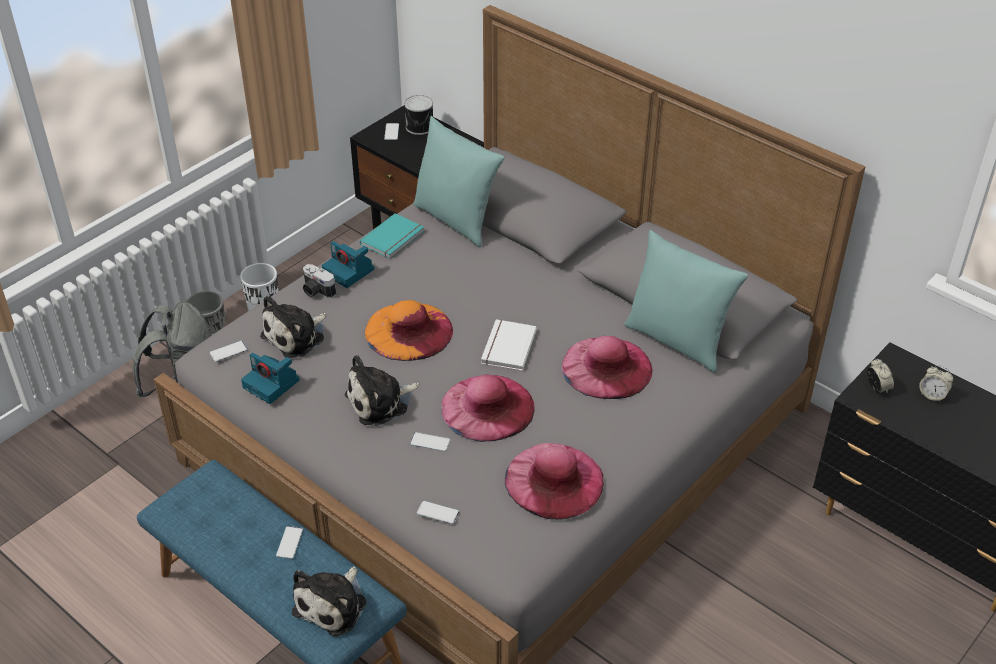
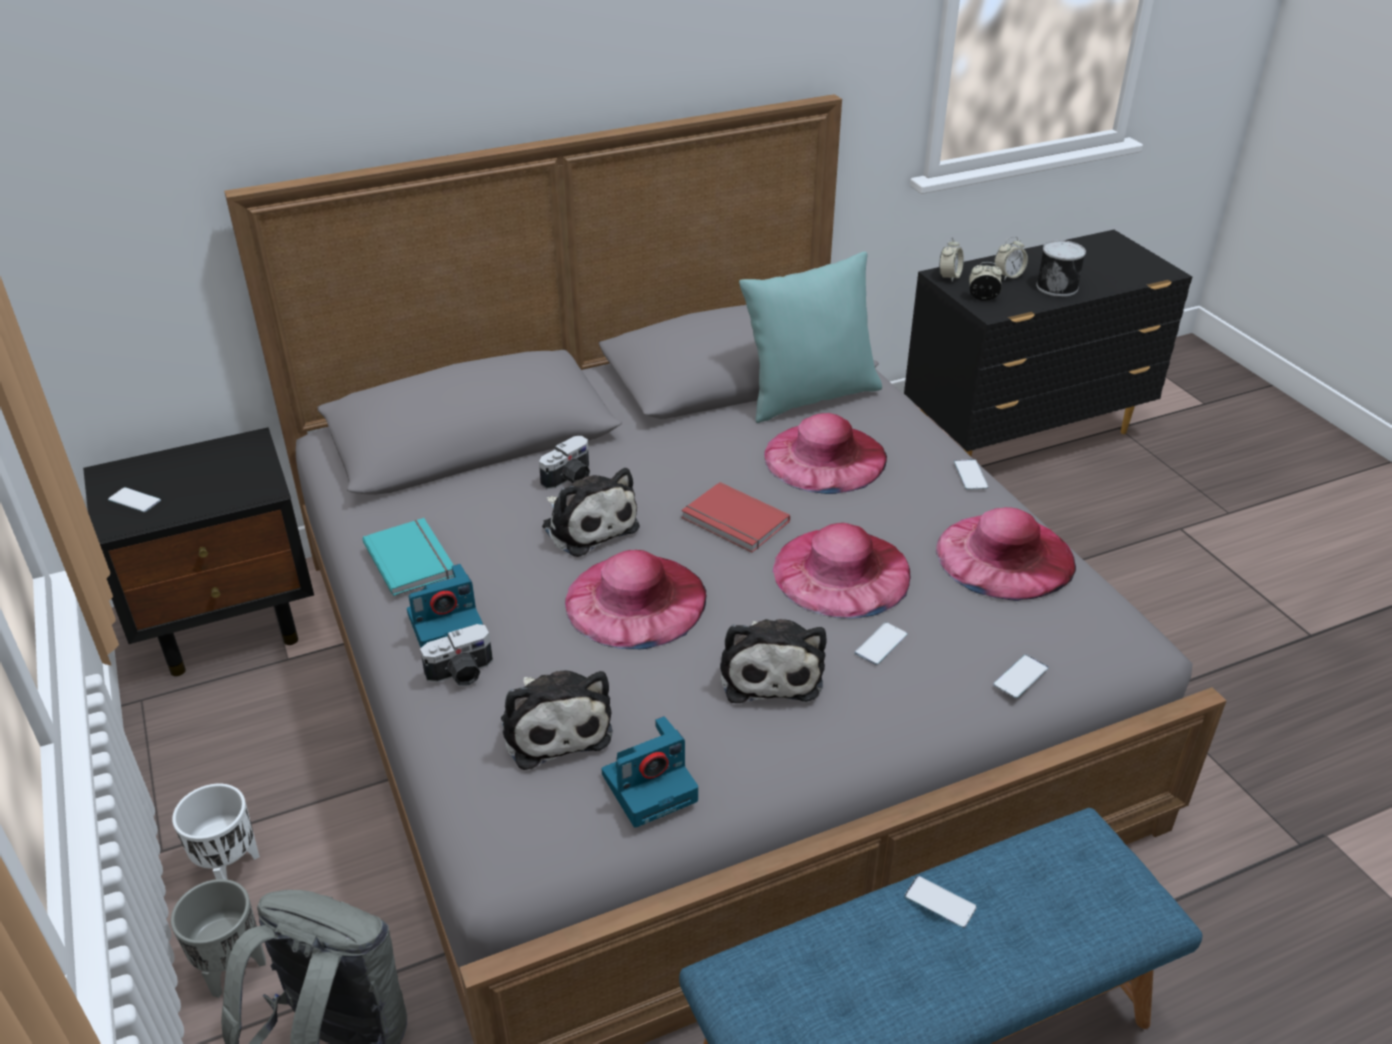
camera: 65 degrees left, 5 degrees down
(228, 351) = (527, 825): phone -> phone (970, 475)
(333, 604) = (1084, 882): plush toy -> plush toy (588, 525)
(408, 331) = (636, 600): orange hat -> pink hat
(420, 127) = (159, 470): can -> can (1057, 286)
(456, 219) = (428, 490): turquoise pillow -> none
(503, 267) = (570, 479): none -> camera
(506, 347) = (733, 521): white book -> red book
(896, 361) = (949, 277): none -> alarm clock

